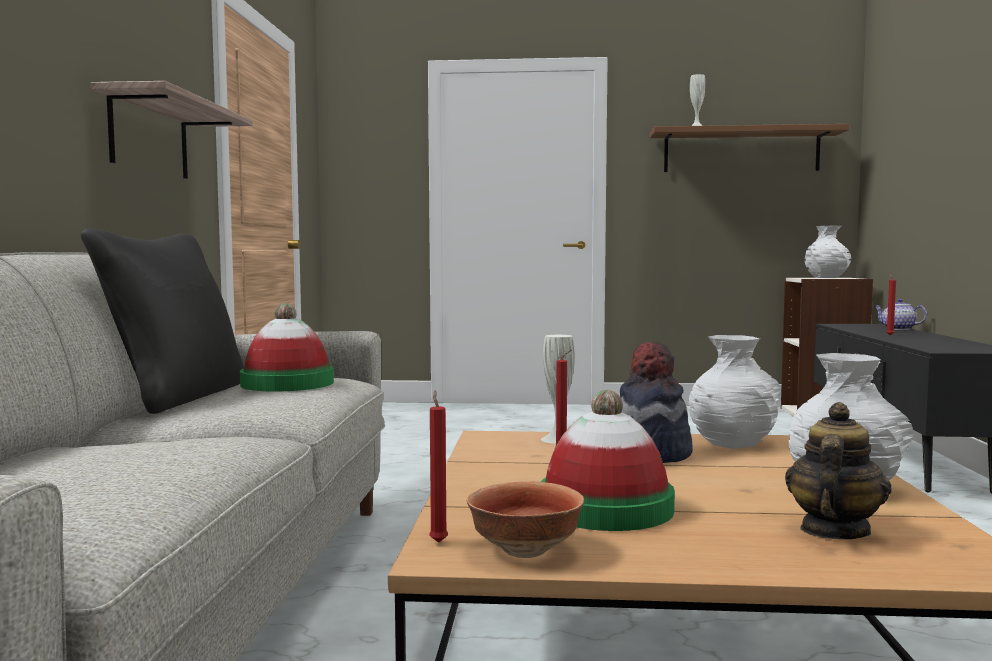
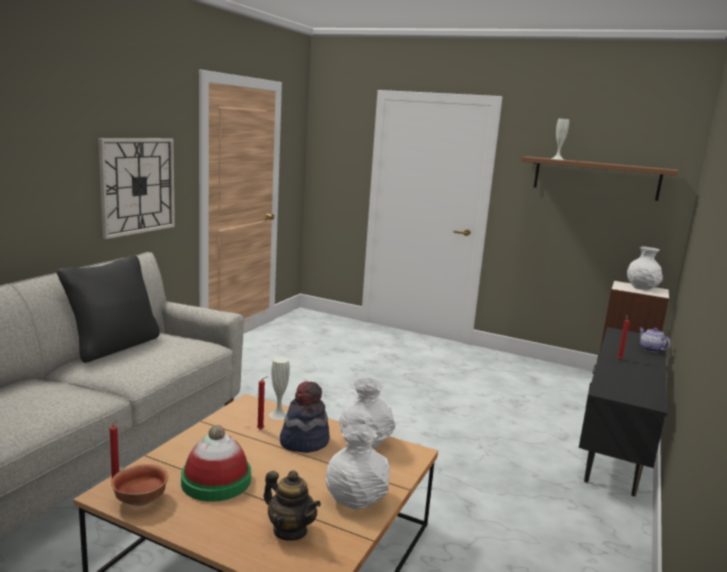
camera: 20 degrees right, 10 degrees up
(149, 137) = (138, 186): shelf -> wall clock
(287, 383) = (168, 347): hat -> none
(833, 531) = (290, 530): teapot -> teapot turned 75 degrees clockwise

